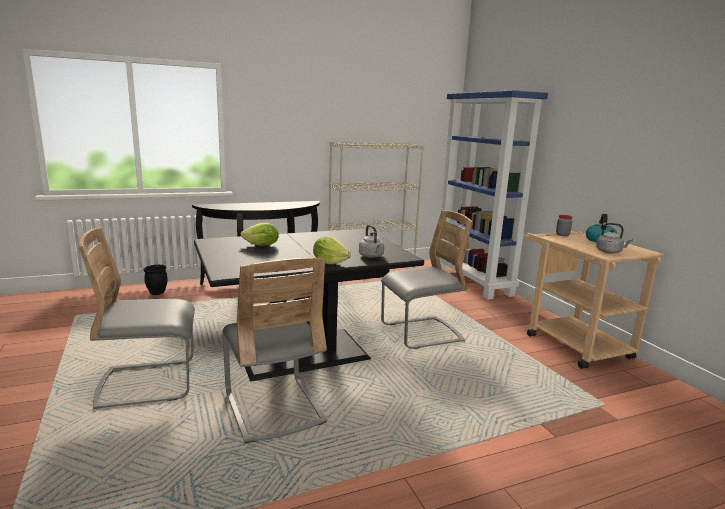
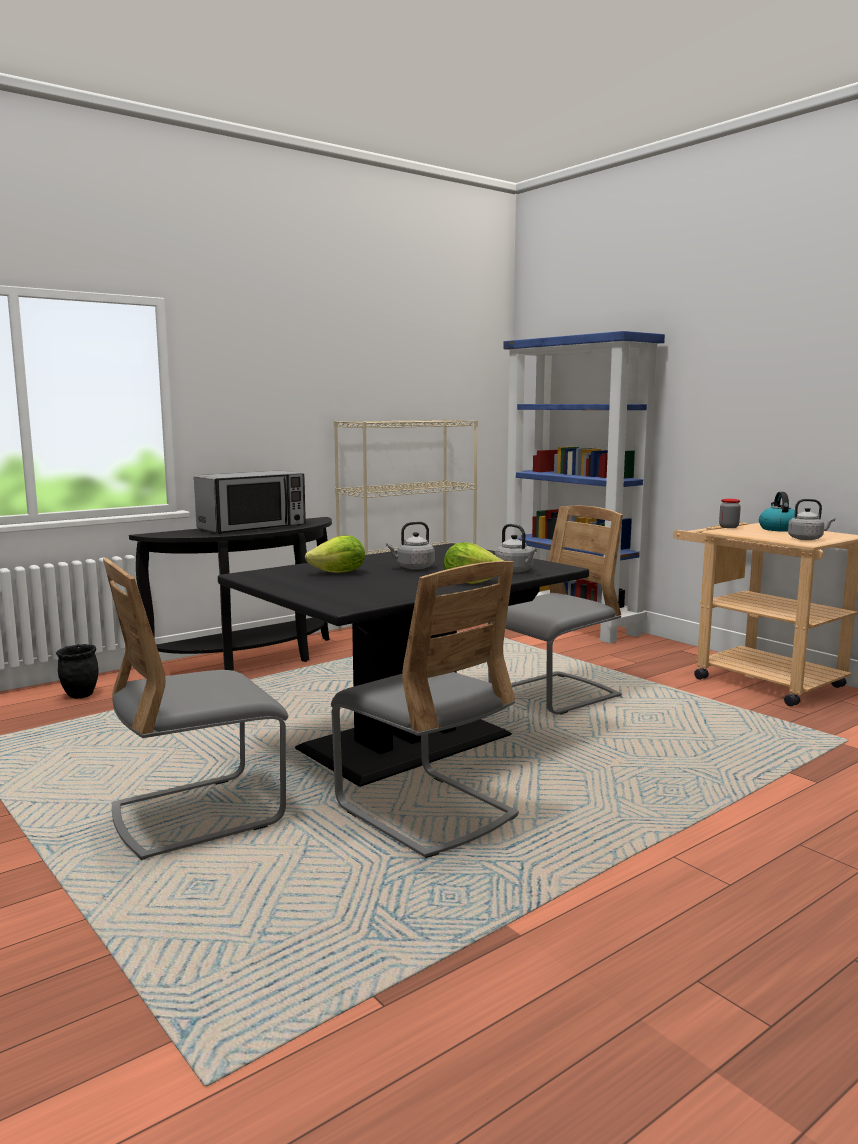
camera: 15 degrees left, 5 degrees down
(265, 205) = (253, 527): none -> microwave
(312, 246) = (413, 568): none -> grey kettle

